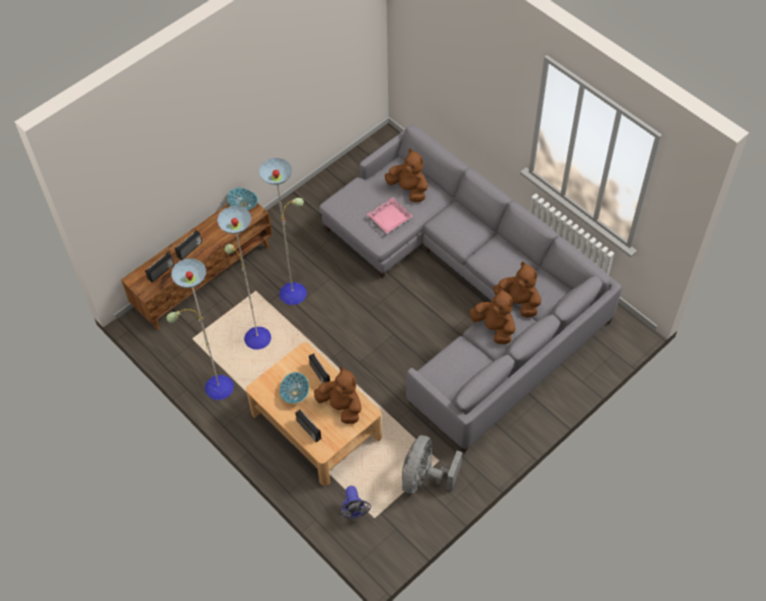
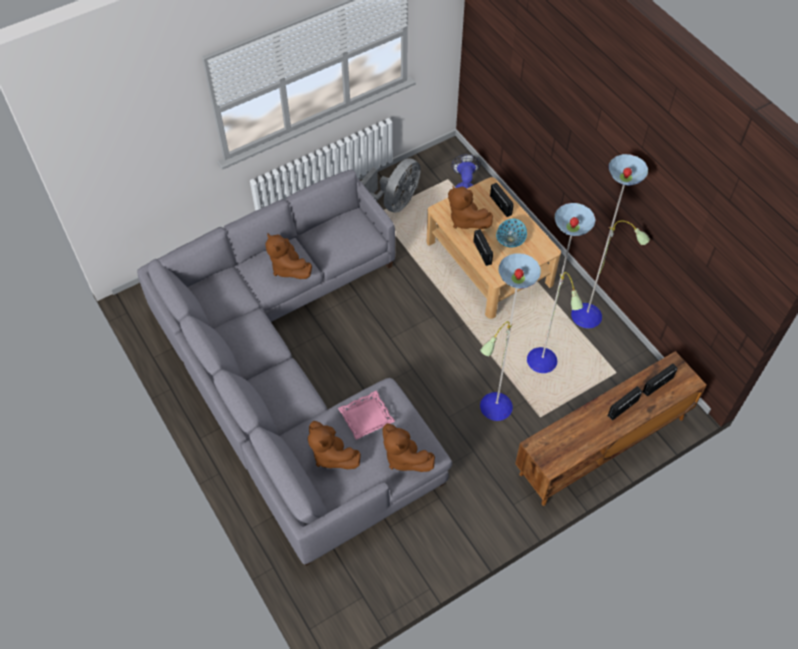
camera: 170 degrees left, 0 degrees up
(243, 204) = (552, 460): bowl -> none
(518, 302) = (251, 292): brown plush toy -> brown plush toy (404, 457)

